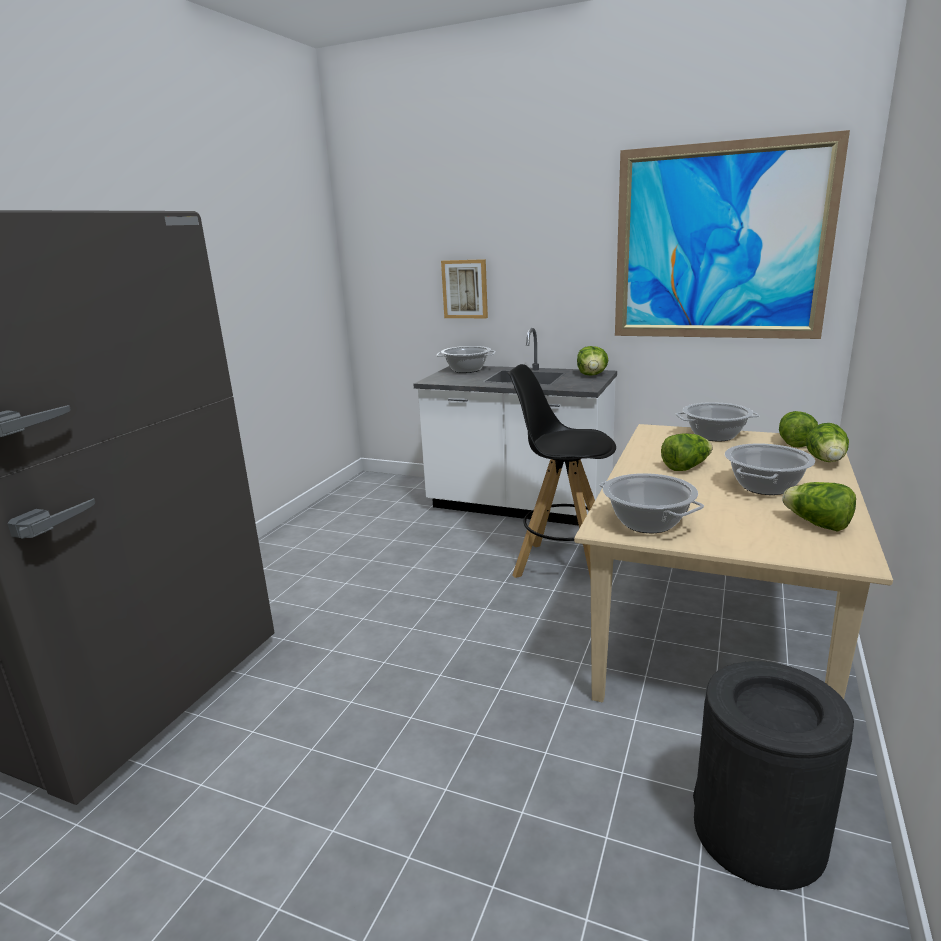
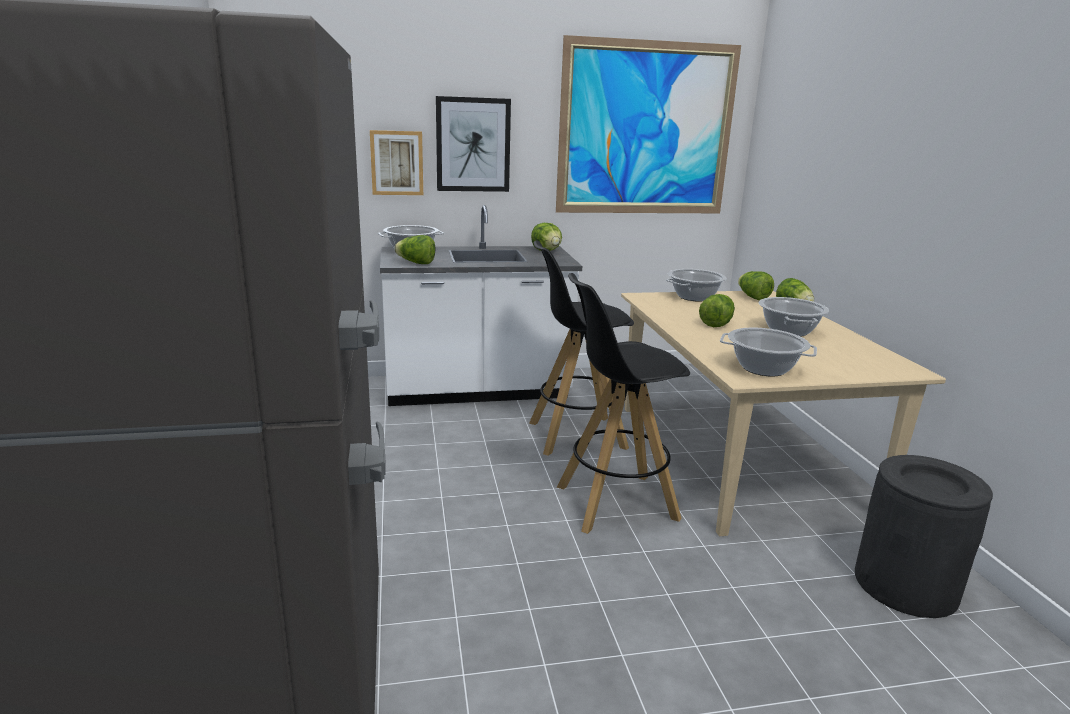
camera: 35 degrees left, 0 degrees up
(526, 636) = (614, 502): none -> black stool
(531, 269) = (473, 145): none -> picture
(817, 524) = (859, 352): lettuce -> lettuce (416, 263)

